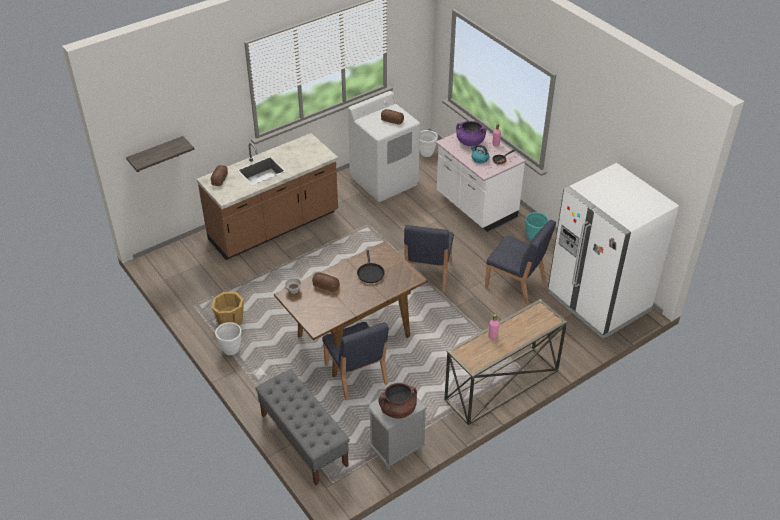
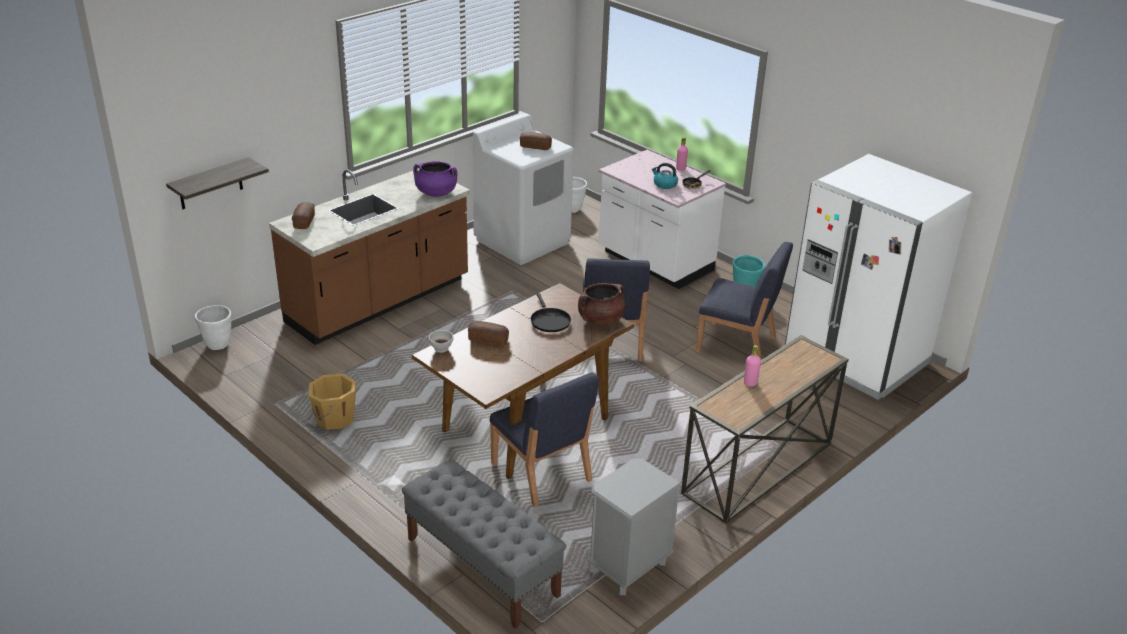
camera: 10 degrees left, 10 degrees down
(231, 349) = (343, 456): white planter -> white planter (217, 344)
(398, 410) = (638, 489): brown cooking pot -> brown cooking pot (600, 320)
(470, 142) = (645, 168): purple cooking pot -> purple cooking pot (436, 193)

